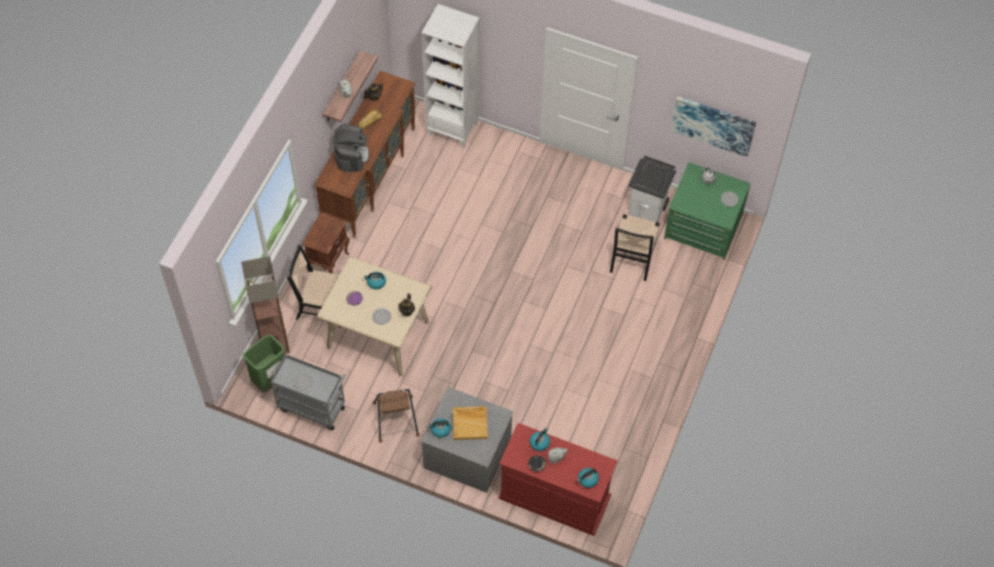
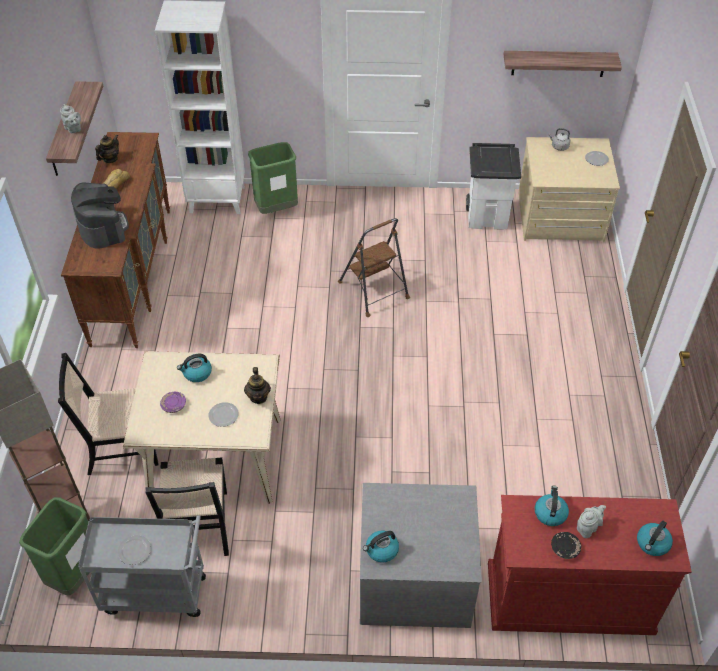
camera: 20 degrees left, 10 degrees down
(329, 264) = (113, 390): brown nightstand -> none
(396, 420) = (289, 567): brown step ladder -> brown step ladder (374, 290)
(470, 423) = (422, 525): beige tray -> none
(493, 152) = (276, 209): none -> green trash can
(632, 258) = (500, 270): chair -> chair (198, 525)
(702, 227) = (560, 218): green dresser -> beige dresser
(713, 125) = (558, 63): picture -> shelf

